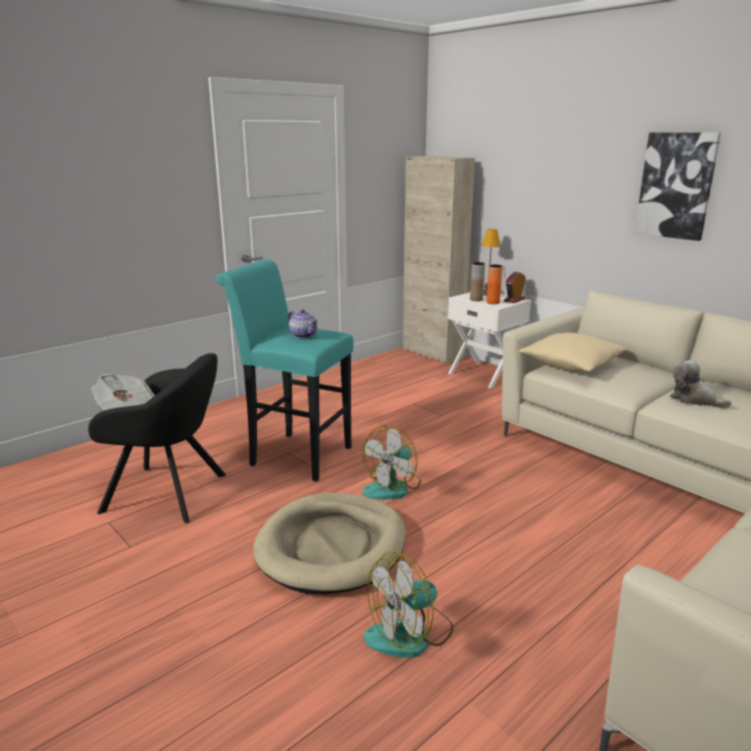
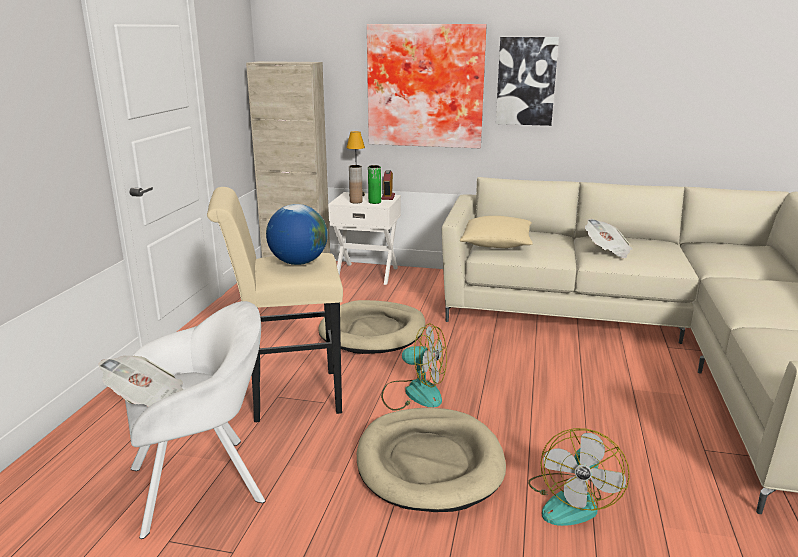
camera: 35 degrees left, 0 degrees up
(171, 493) = (204, 482): black armchair -> white armchair
(294, 454) = (287, 396): turquoise stool -> beige stool
(303, 335) = (298, 263): teapot -> globe
(393, 487) = (414, 393): fan -> fan turned 75 degrees counterclockwise
(425, 425) = (373, 331): none -> beige dog bed
(493, 302) = (374, 202): orange vase -> green vase
(567, 186) = (425, 86): none -> picture
(694, 399) = (607, 251): plush toy -> newspaper

